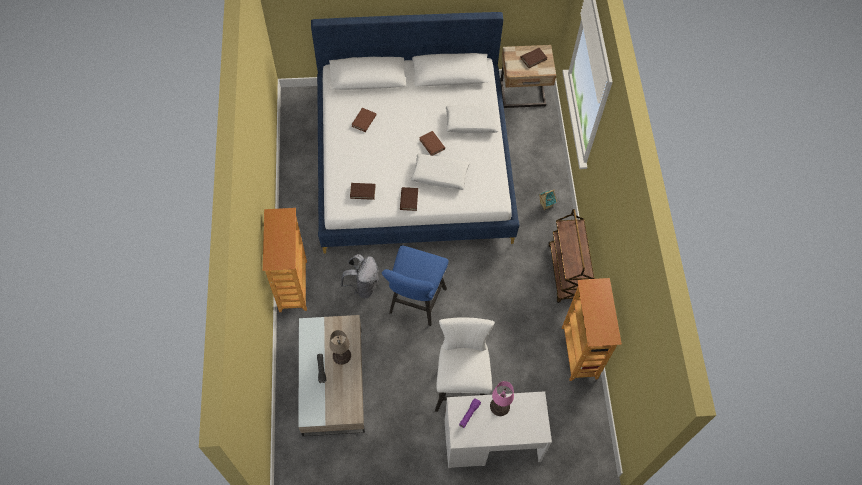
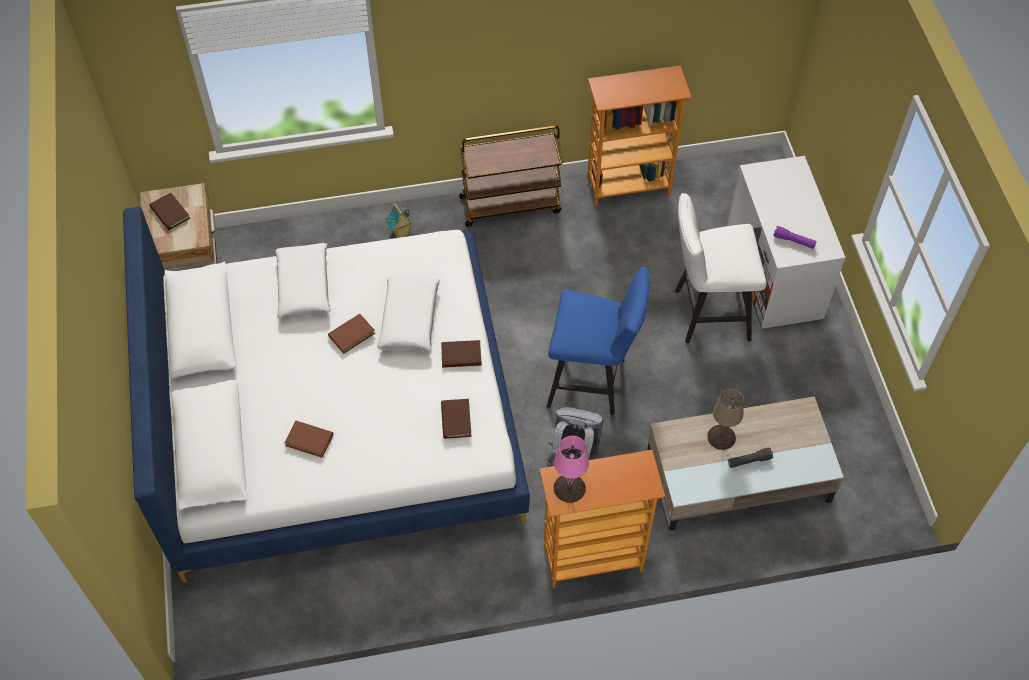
camera: 95 degrees left, 5 degrees down
(499, 406) = (774, 210): pink table lamp -> pink table lamp (570, 488)

